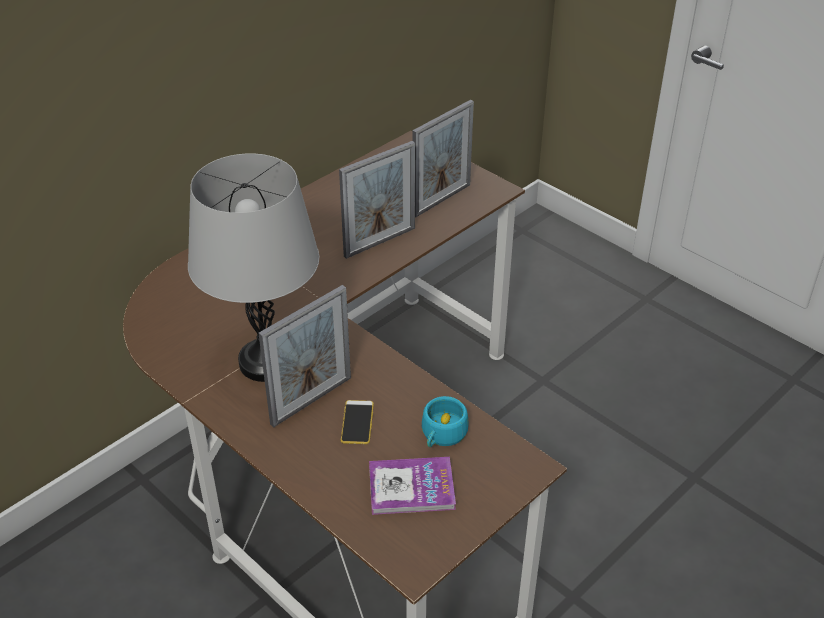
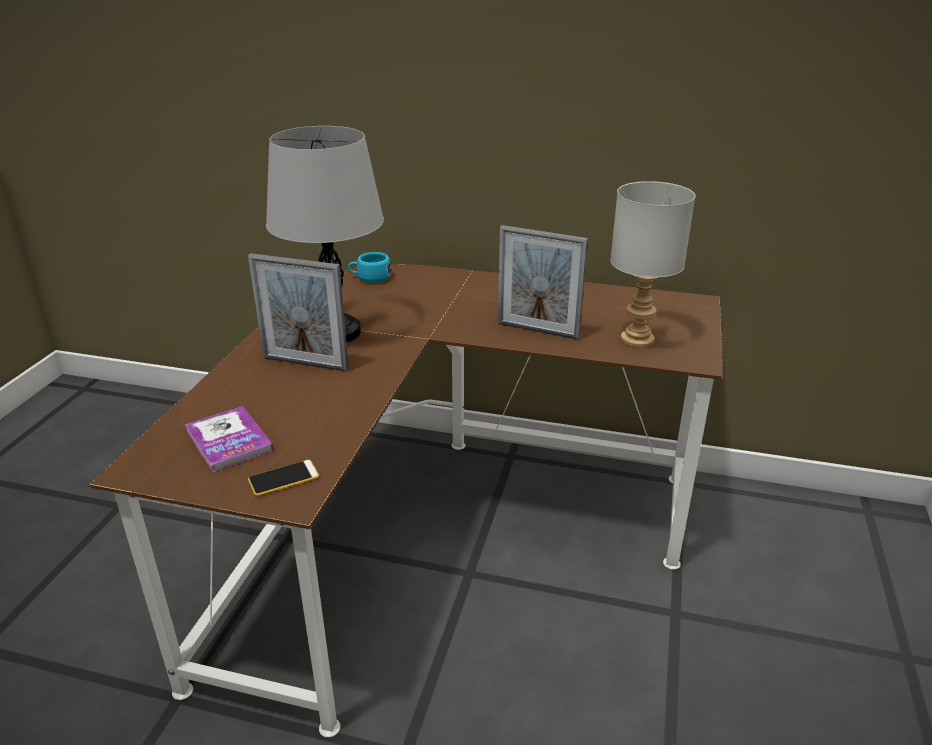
camera: 60 degrees right, 10 degrees down
(357, 422) = (294, 391): phone -> phone (283, 478)
(441, 200) = (638, 339): picture frame -> grey table lamp
(442, 435) = (306, 436): turquoise cup -> turquoise cup (370, 277)

